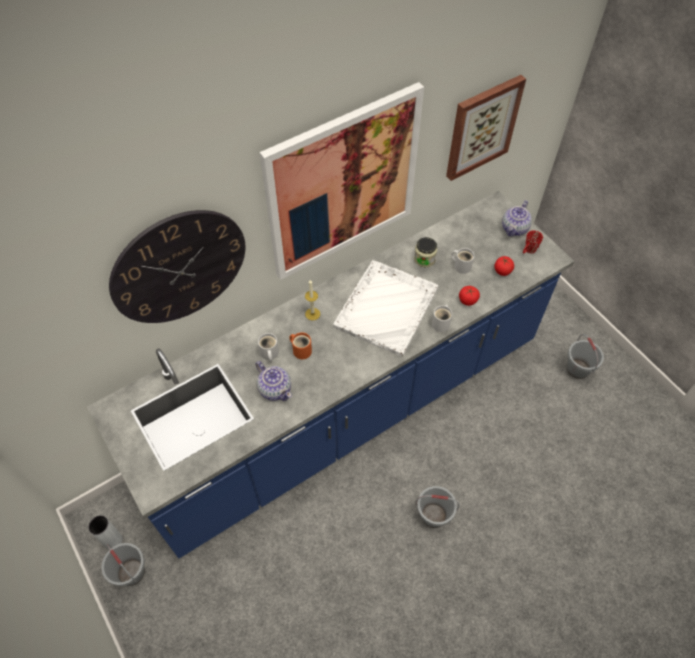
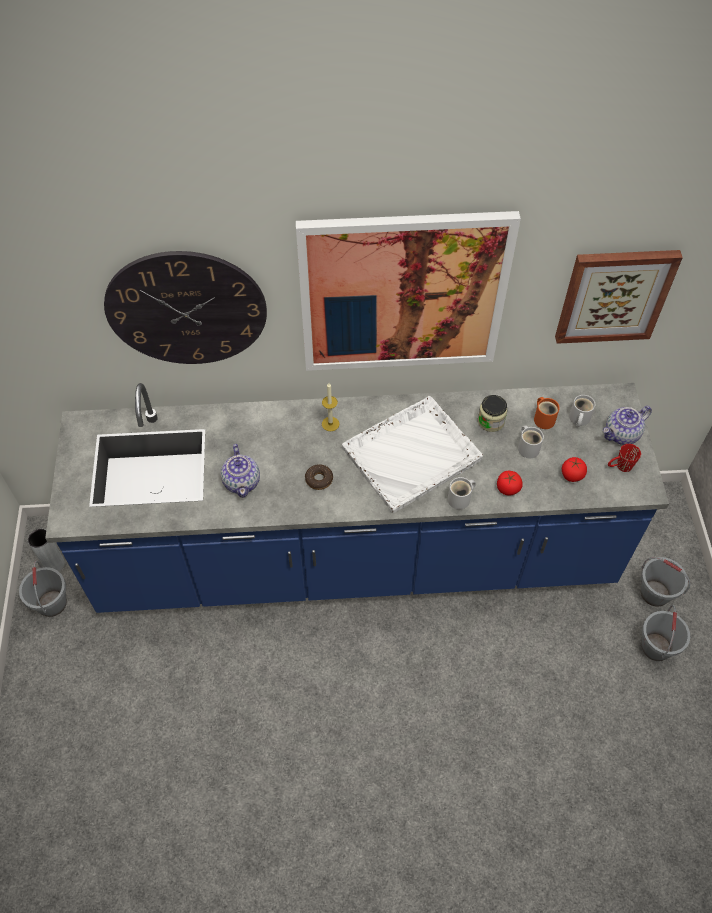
camera: 30 degrees right, 0 degrees up
(269, 354) = (259, 443): white mug -> white mug (578, 419)
(301, 349) = (294, 455): orange mug -> orange mug (544, 418)
(332, 358) = (319, 479): none -> donut
(433, 516) = (377, 715): grey bucket -> grey bucket (654, 593)

